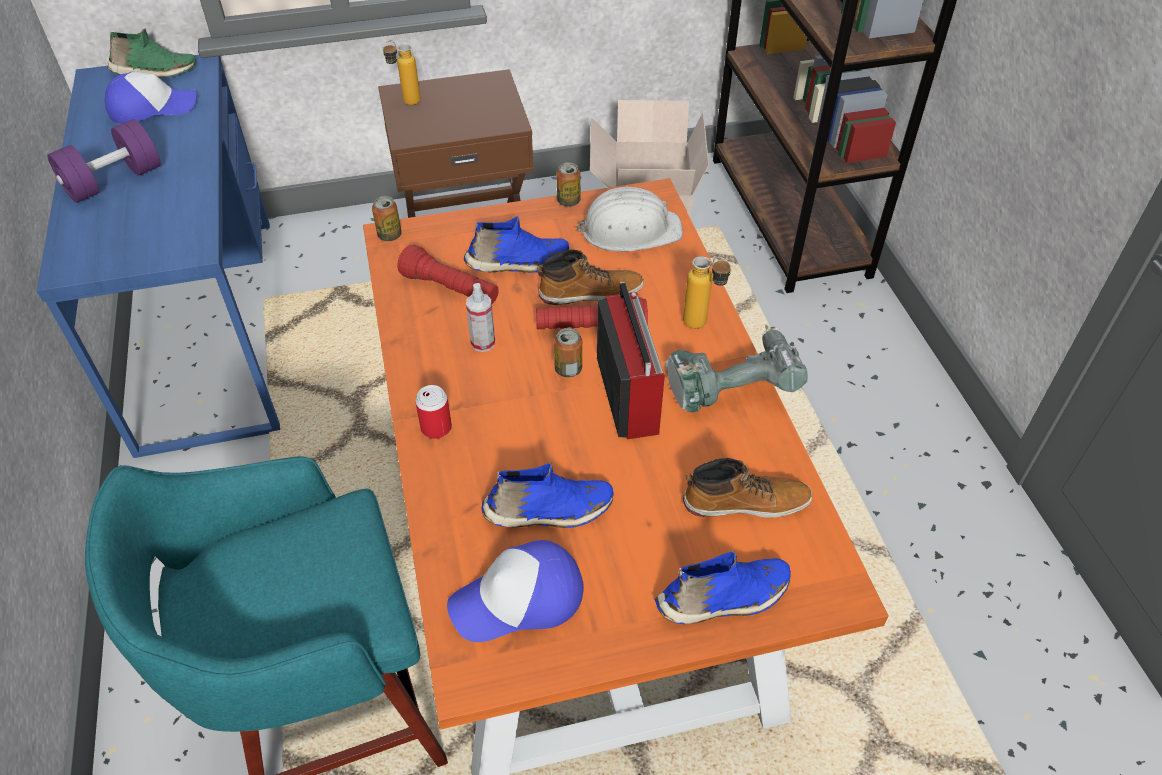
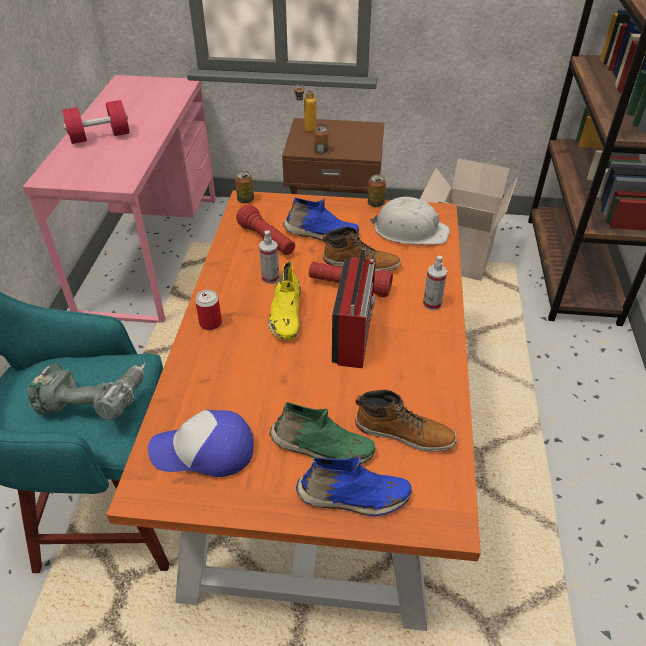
camera: 20 degrees right, 5 degrees down
(114, 181) = (100, 137): purple dumbbell -> red dumbbell
(152, 108) = (145, 102): cap -> none
(154, 72) = (157, 83): green shoe -> green shoe (321, 448)
(209, 327) = (152, 251): blue desk -> pink desk
(528, 388) = (285, 314): none -> yellow shoe
(549, 511) = (257, 398): blue shoe -> none
(568, 369) = (320, 309): can -> can (321, 151)
(702, 326) = (432, 304): bottle -> spray bottle
(730, 383) = (433, 347): power drill -> power drill (95, 400)

